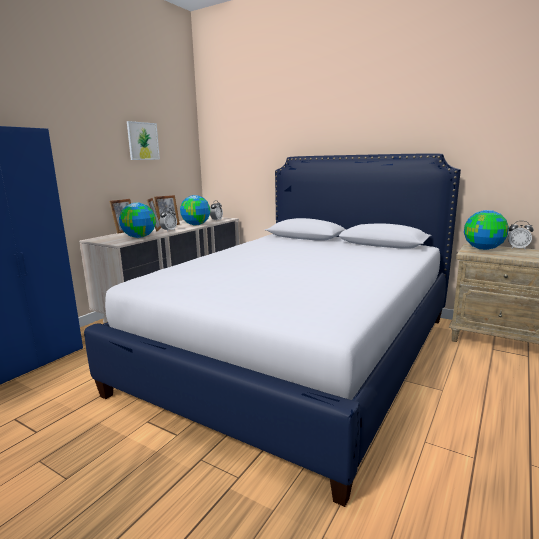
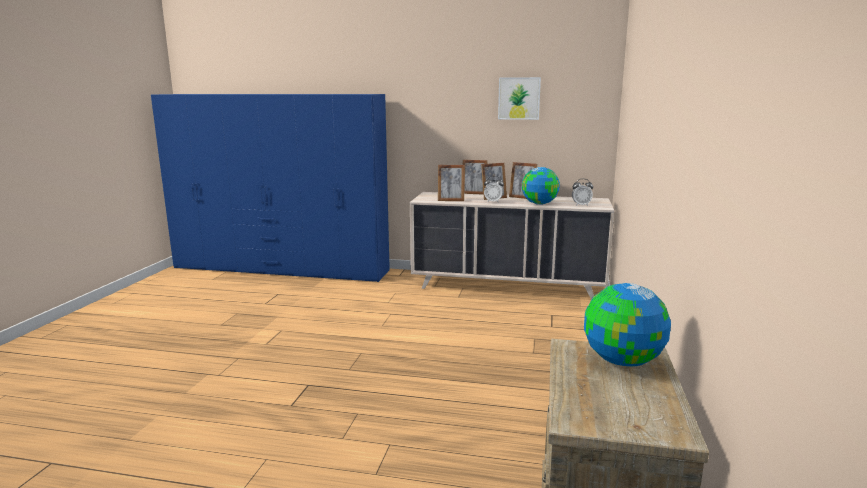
camera: 70 degrees right, 0 degrees up
(139, 237) = (451, 200): globe -> picture frame
(299, 351) = (427, 369): bed -> none
(517, 248) = (669, 396): alarm clock -> none

